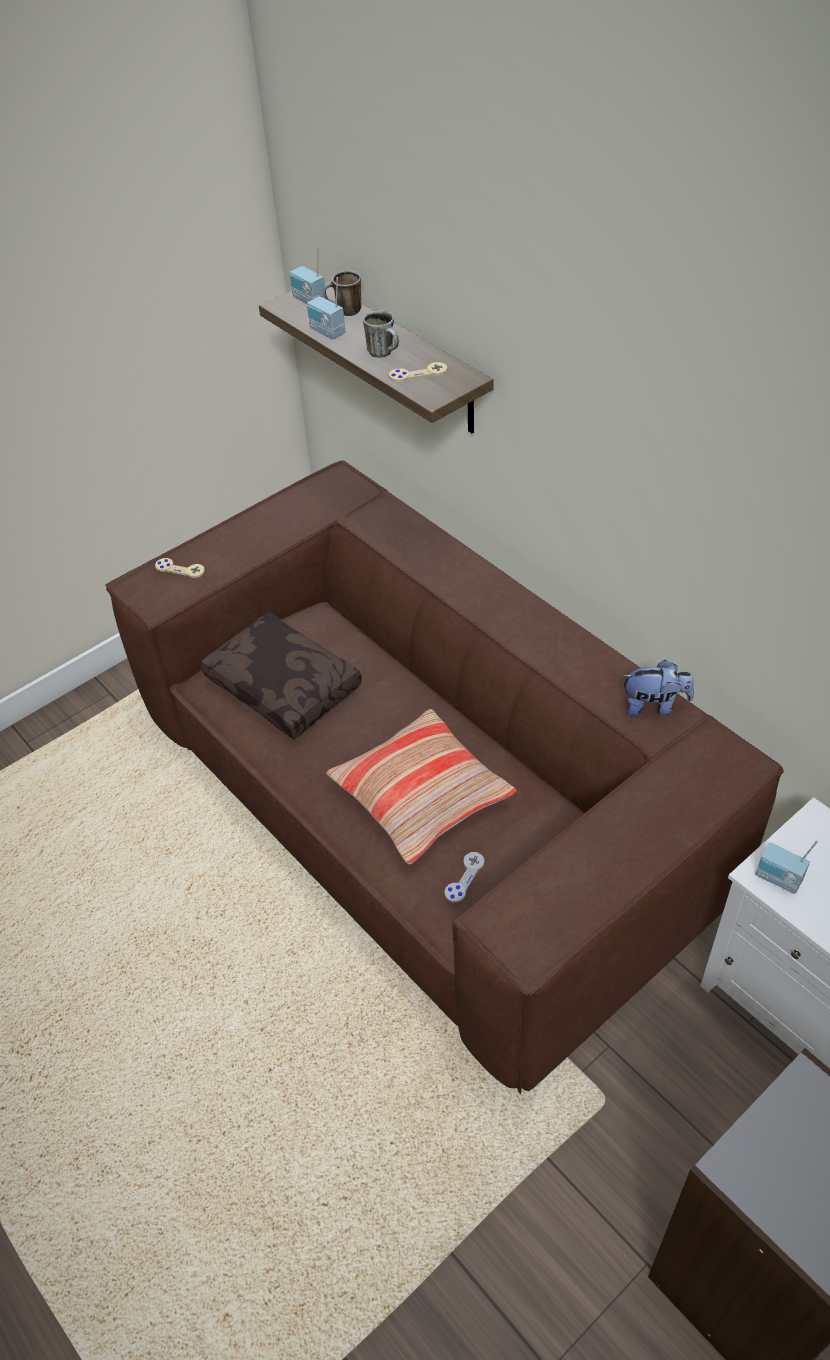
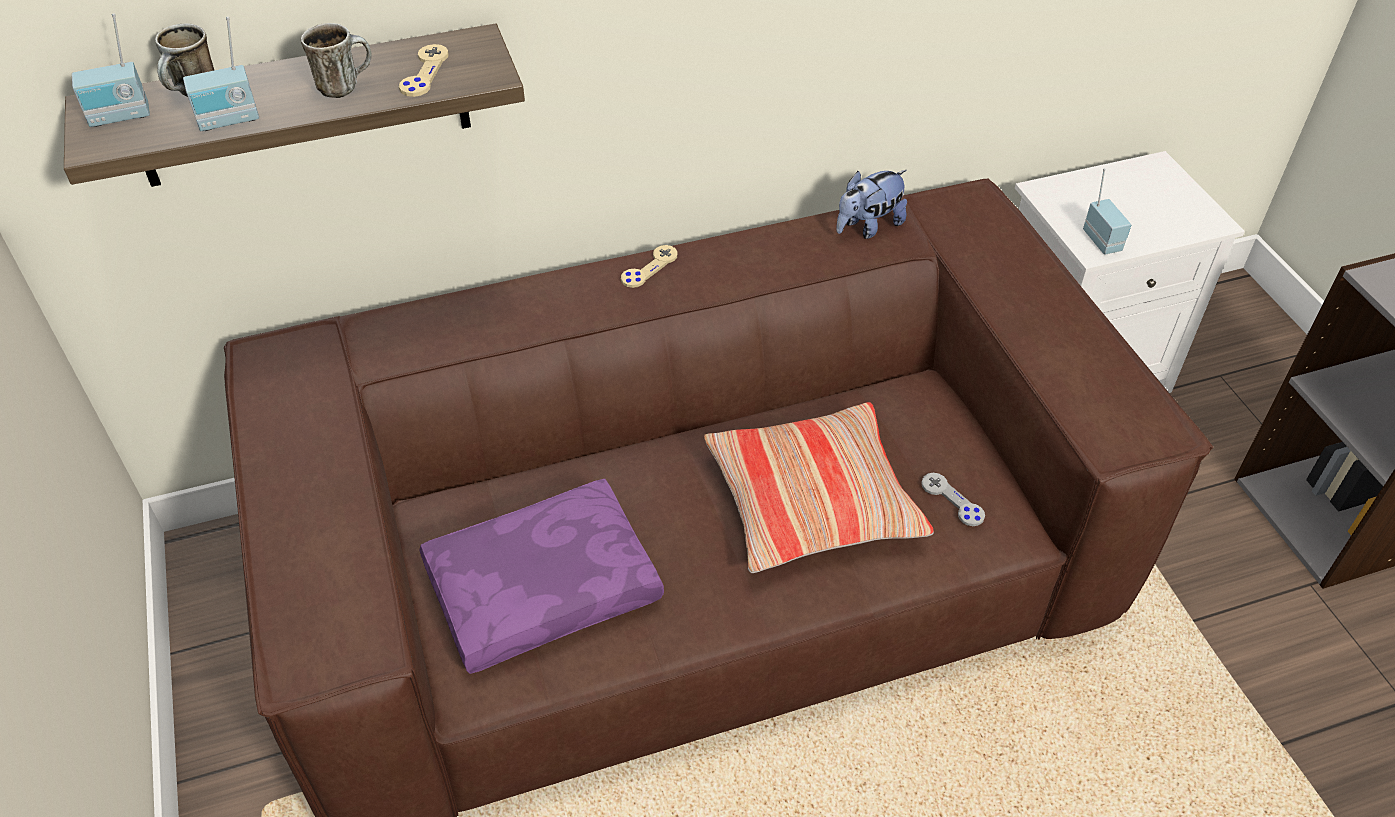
camera: 70 degrees left, 0 degrees up
(180, 569) = (309, 594): beige game controller -> beige game controller (649, 268)
(286, 685) = (543, 585): brown pillow -> purple pillow
(654, 706) = (868, 227): plush toy -> plush toy turned 150 degrees counterclockwise
(778, 879) = (1103, 241): radio -> radio turned 75 degrees counterclockwise

